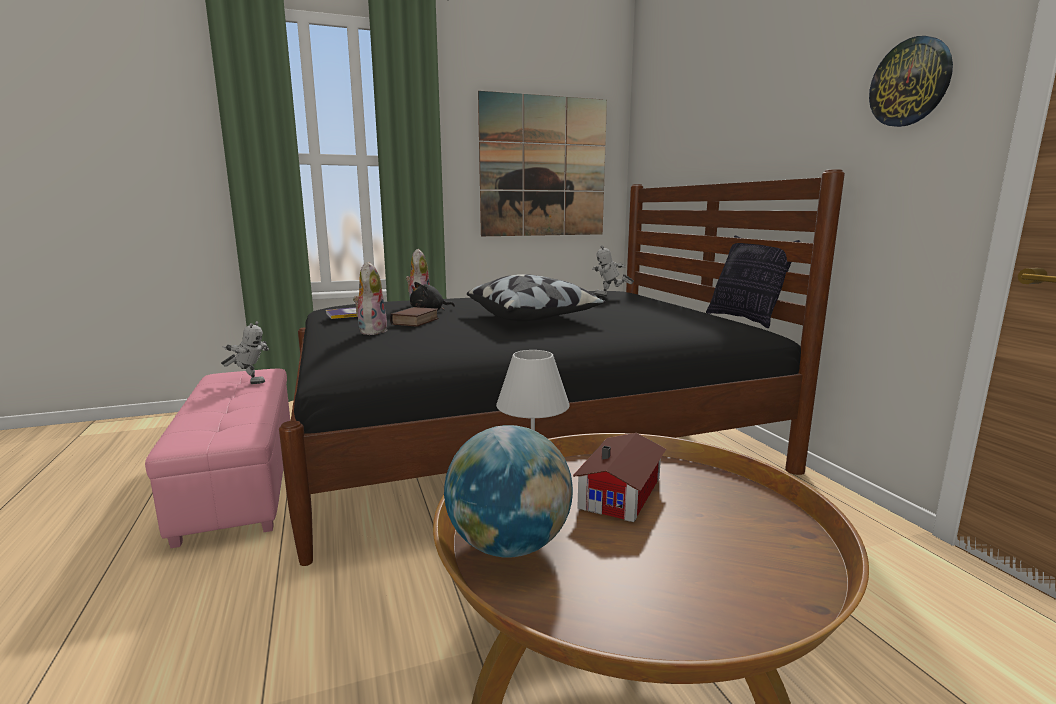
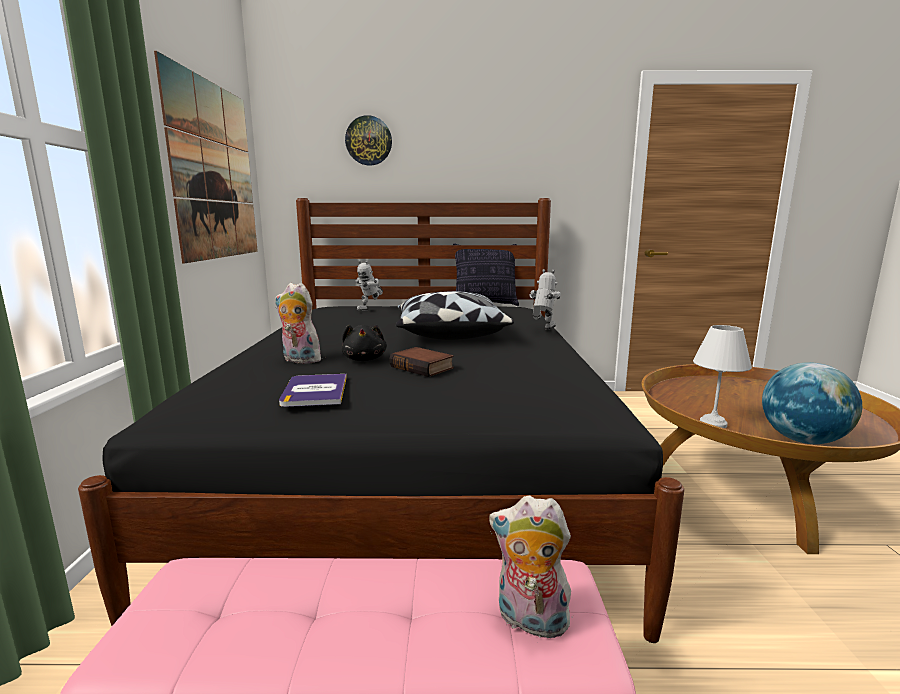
camera: 70 degrees left, 0 degrees up
(250, 382) = (250, 592): toy robot -> toy robot (542, 330)
(371, 331) = (451, 388): plush toy -> plush toy (529, 621)
(624, 492) = (712, 403): toy house -> none
(910, 82) = (576, 151): wall clock -> wall clock (368, 141)

